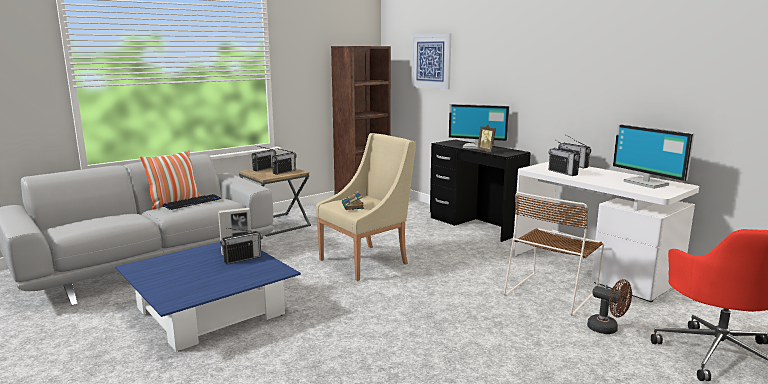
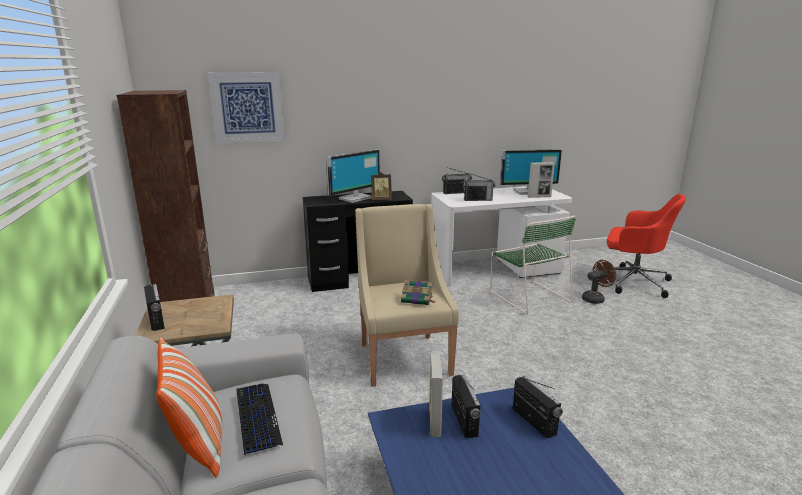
camera: 65 degrees left, 5 degrees up
(284, 172) = (204, 309): radio -> radio (533, 421)
(552, 292) = (528, 296): brown chair -> green chair
(633, 188) = (539, 197): none -> picture frame

